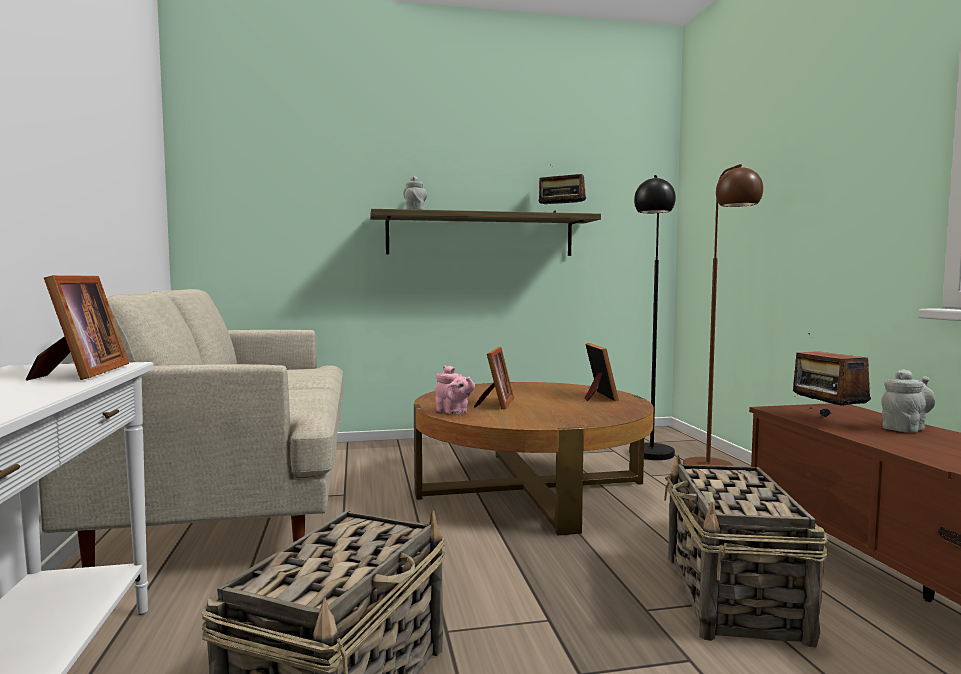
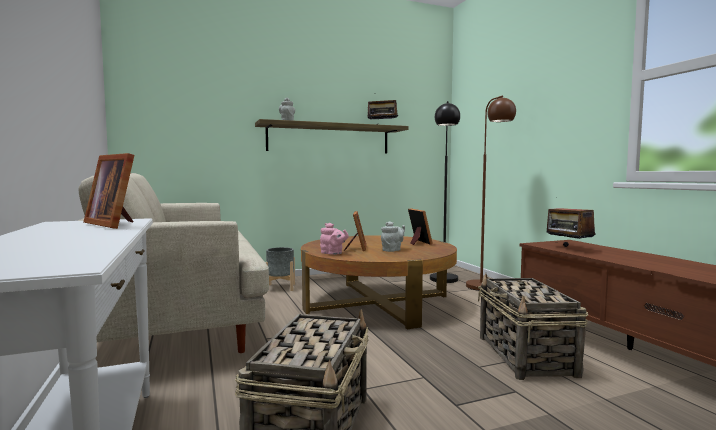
camera: 10 degrees left, 0 degrees up
(81, 373) = (115, 224): picture frame -> picture frame turned 150 degrees clockwise
(398, 455) = (280, 287): none -> grey planter
(905, 428) = (613, 251): grey teapot -> grey teapot (392, 250)

